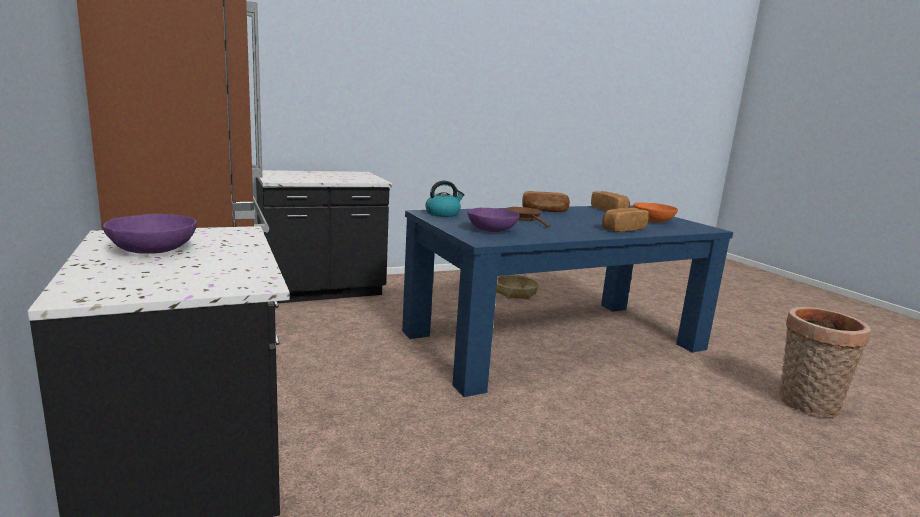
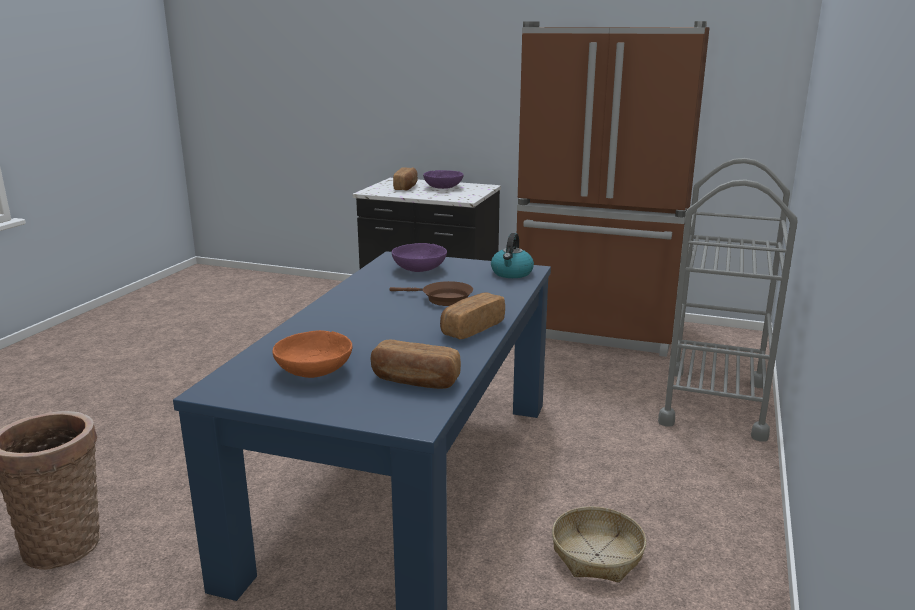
camera: 135 degrees right, 5 degrees up
(321, 291) = (714, 403): black counter -> grey cart
(622, 229) = (324, 325): bread -> bread (406, 187)

